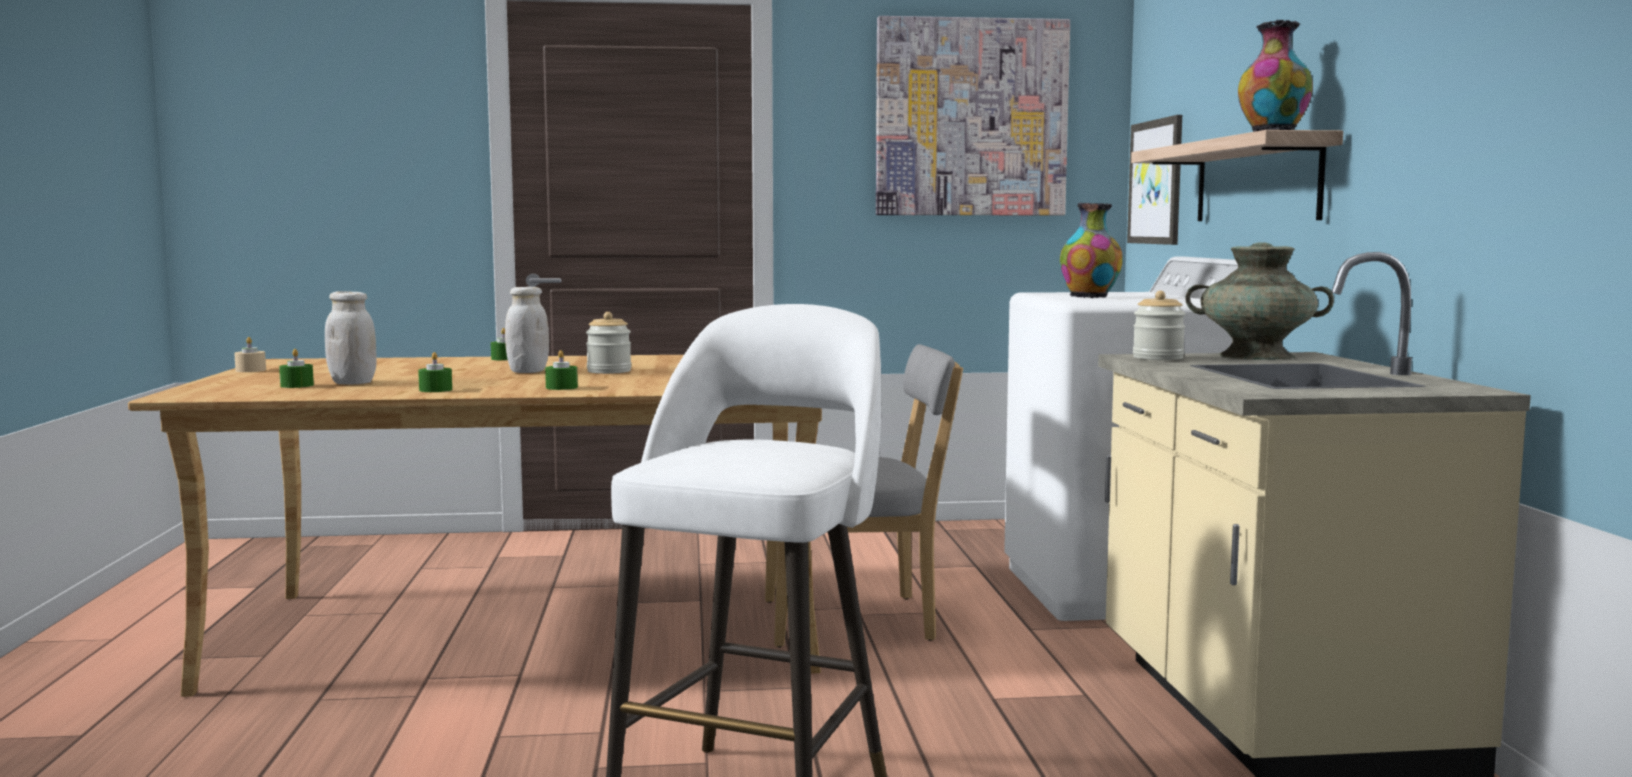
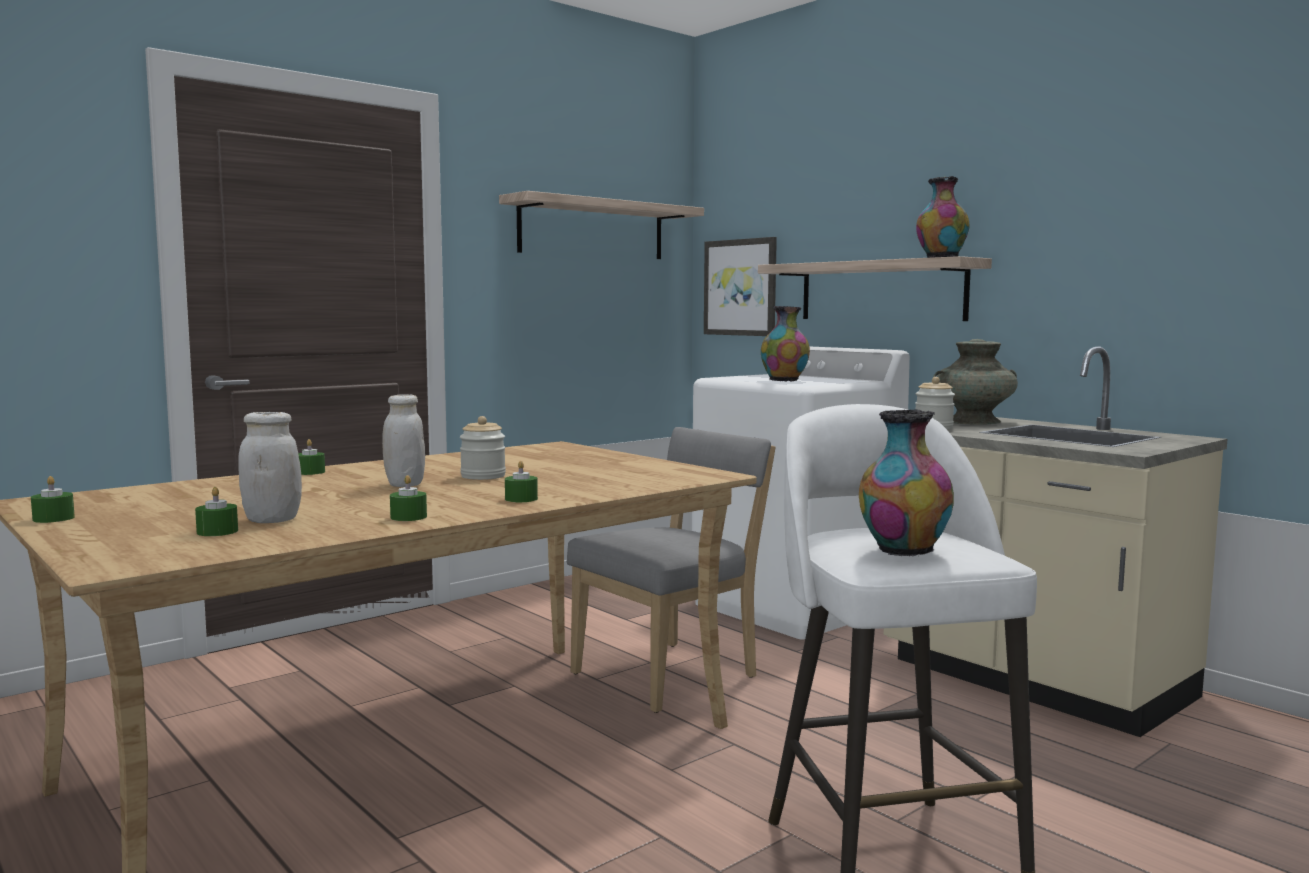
camera: 35 degrees left, 0 degrees up
(250, 370) = (53, 518): beige candle -> green candle
(711, 456) = (903, 551): none -> vase
(971, 118) = (592, 229): picture -> shelf

